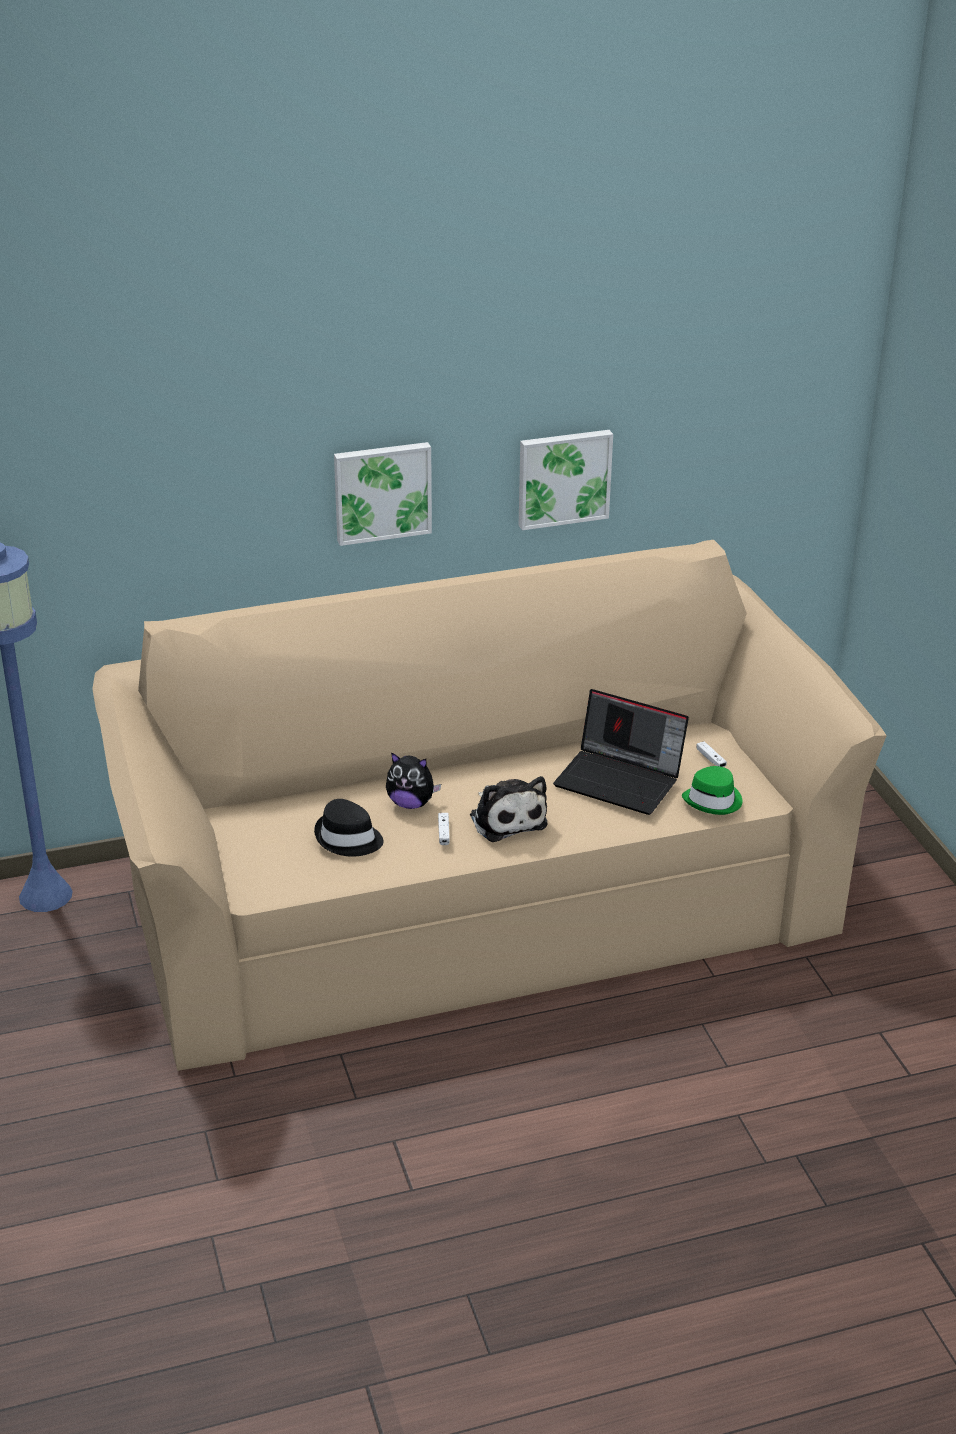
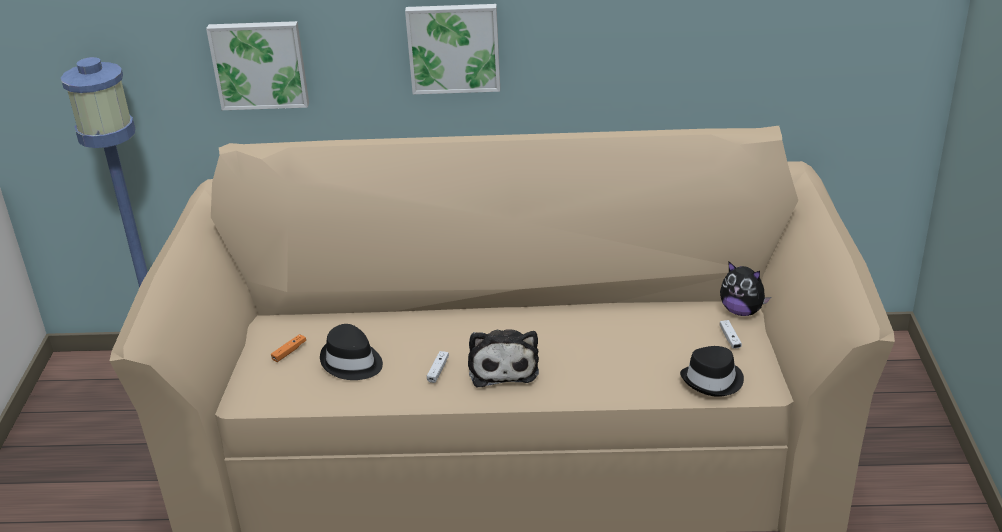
camera: 20 degrees right, 0 degrees up
(272, 839) = (289, 351): none -> orange game controller
(411, 803) = (426, 338): plush toy -> plush toy (742, 311)
(563, 477) = (632, 51): picture -> picture (259, 64)
(621, 779) = (630, 345): laptop -> none
(713, 800) = (713, 380): green hat -> black hat

